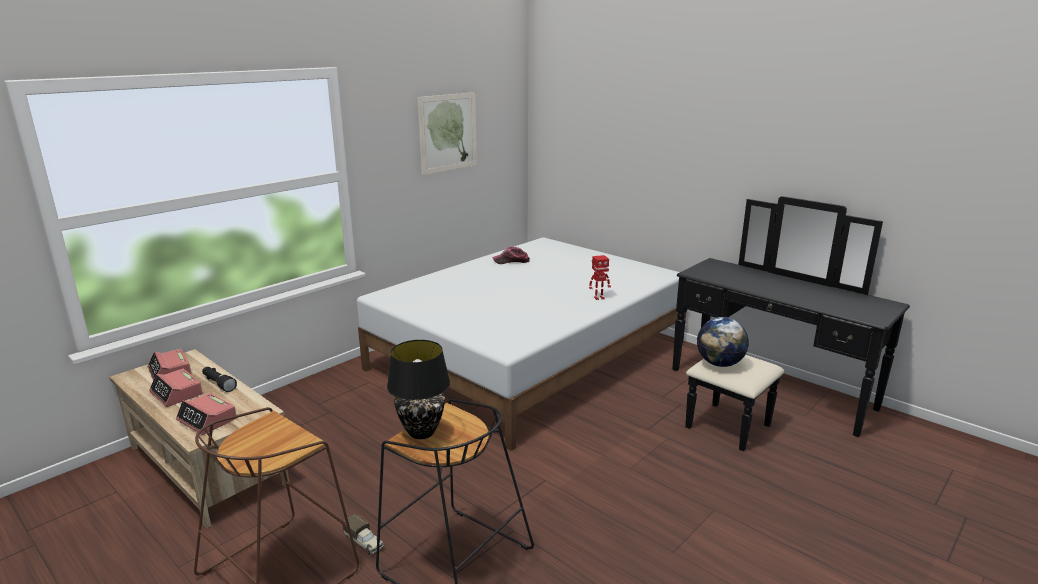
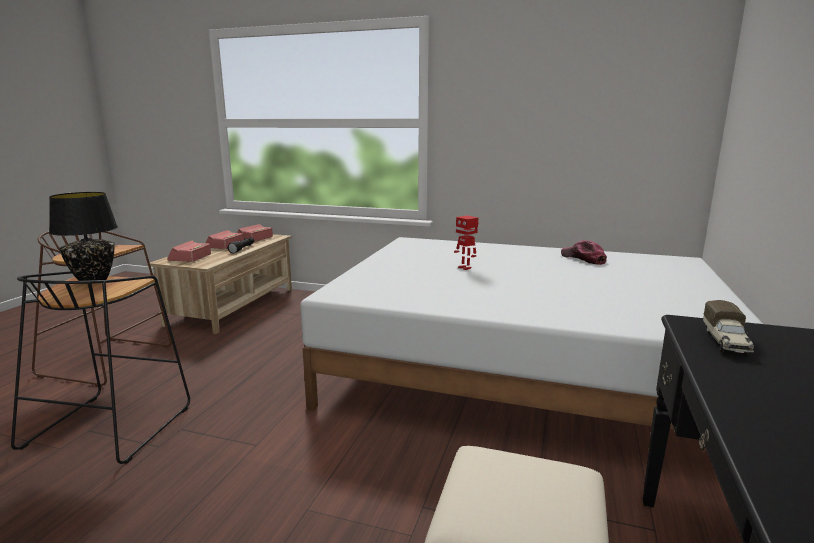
camera: 65 degrees right, 5 degrees down
(364, 542) = (142, 379): toy truck -> toy truck (726, 342)
(448, 132) = (567, 93): picture -> none
(598, 298) = (546, 310): toy robot -> toy robot (465, 268)
(719, 364) = (497, 469): globe -> none

